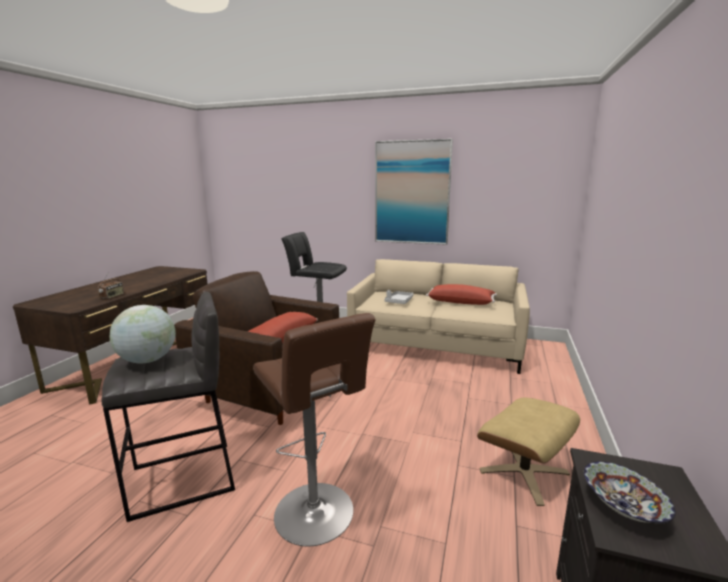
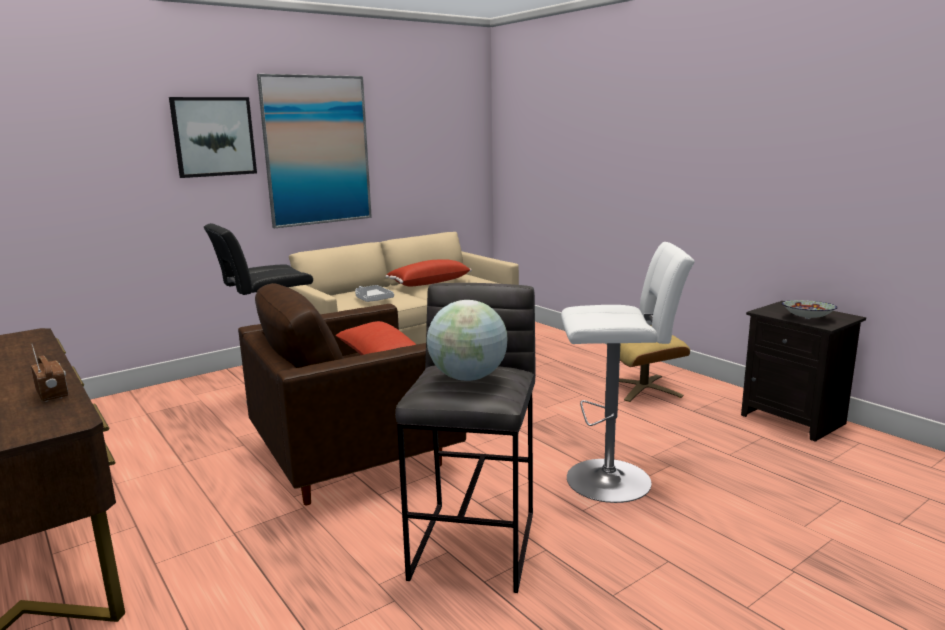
camera: 55 degrees left, 0 degrees up
(317, 516) = (615, 479): brown stool -> white stool
(346, 181) = (213, 137): none -> picture

